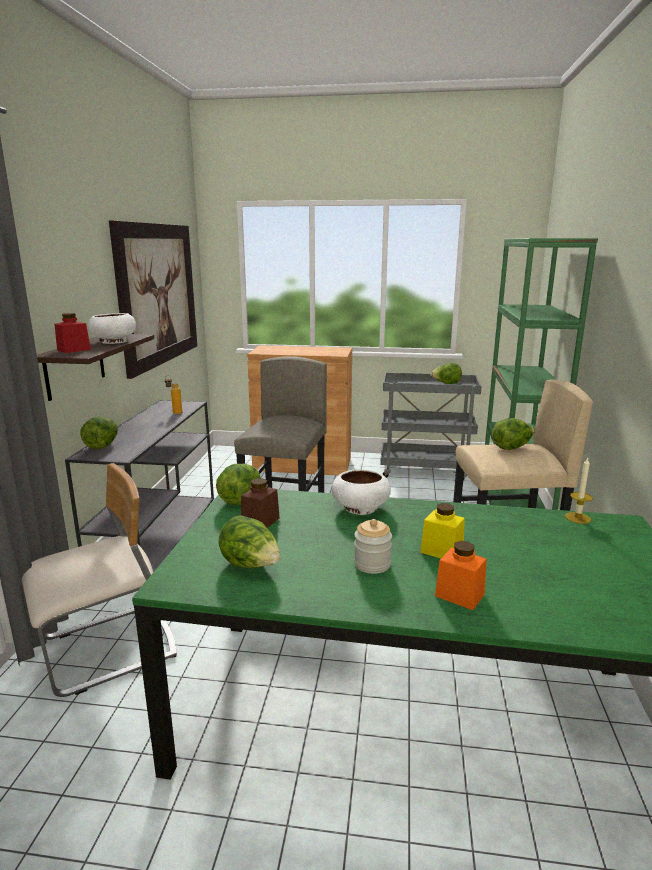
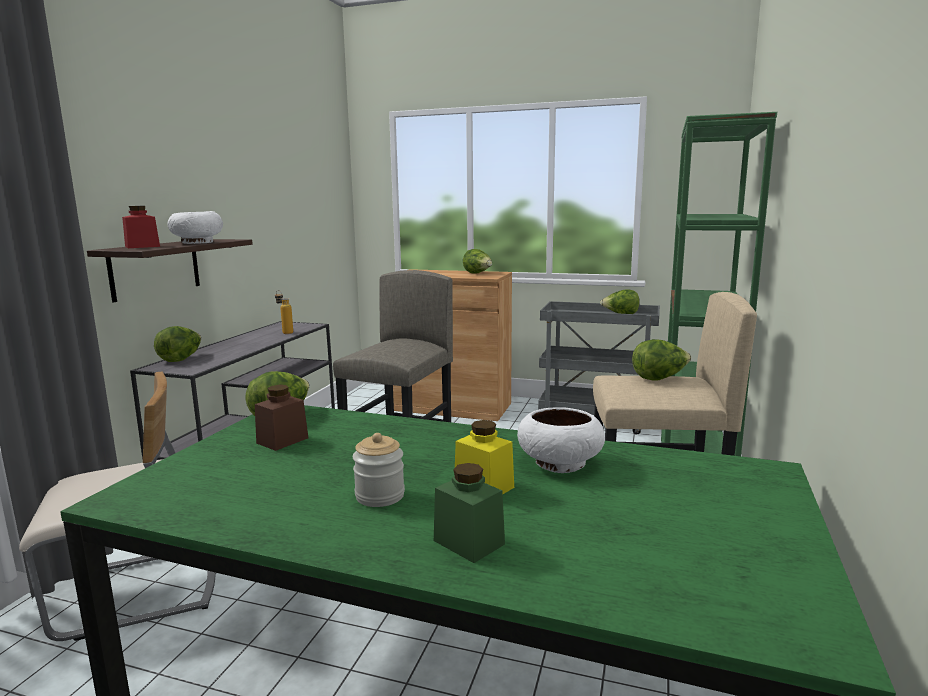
camera: 10 degrees right, 5 degrees down
(158, 294) = (286, 206): picture -> none
(251, 565) = (229, 486): lettuce -> lettuce (478, 273)
(360, 507) = (415, 432): white bowl -> white bowl (559, 463)
(459, 595) = (469, 542): orange jar -> green jar
(578, 518) = (702, 460): candle -> none

